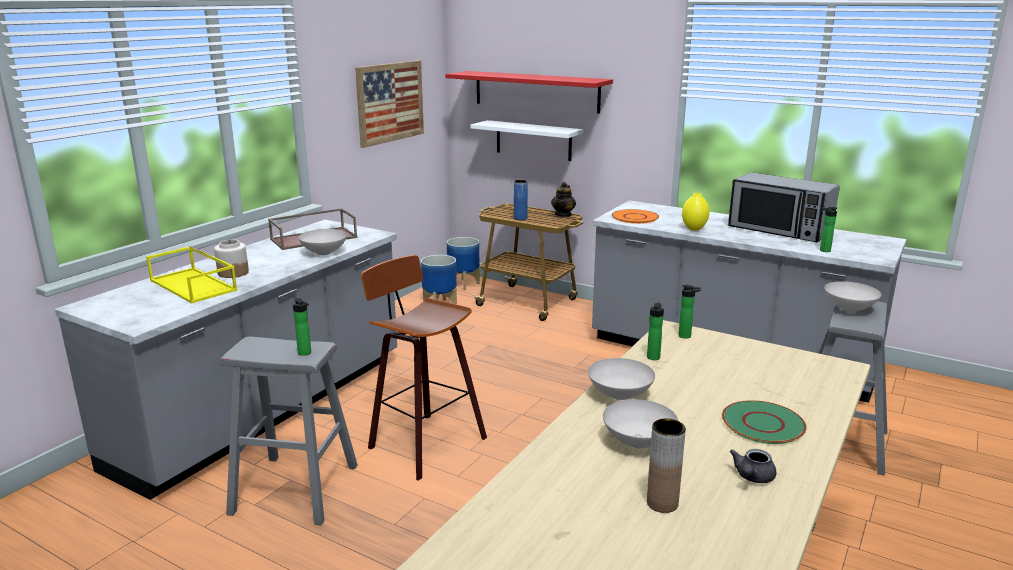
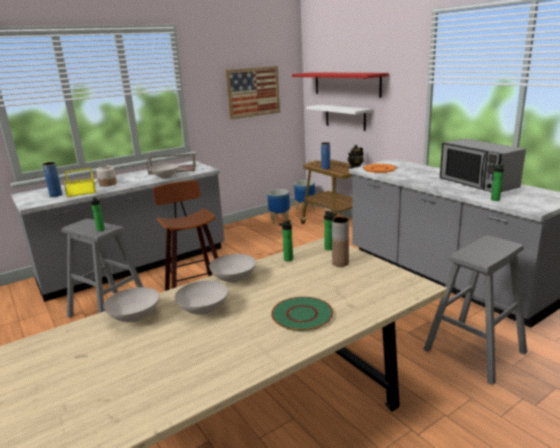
camera: 25 degrees right, 0 degrees up
(162, 302) = (56, 195): none -> blue vase
(662, 503) = (162, 352): brown vase -> brown vase (340, 263)
(694, 229) = (411, 178): yellow vase -> none
(752, 477) = (243, 349): grey teapot -> none
(848, 308) = (482, 245): white bowl -> white bowl (135, 317)

